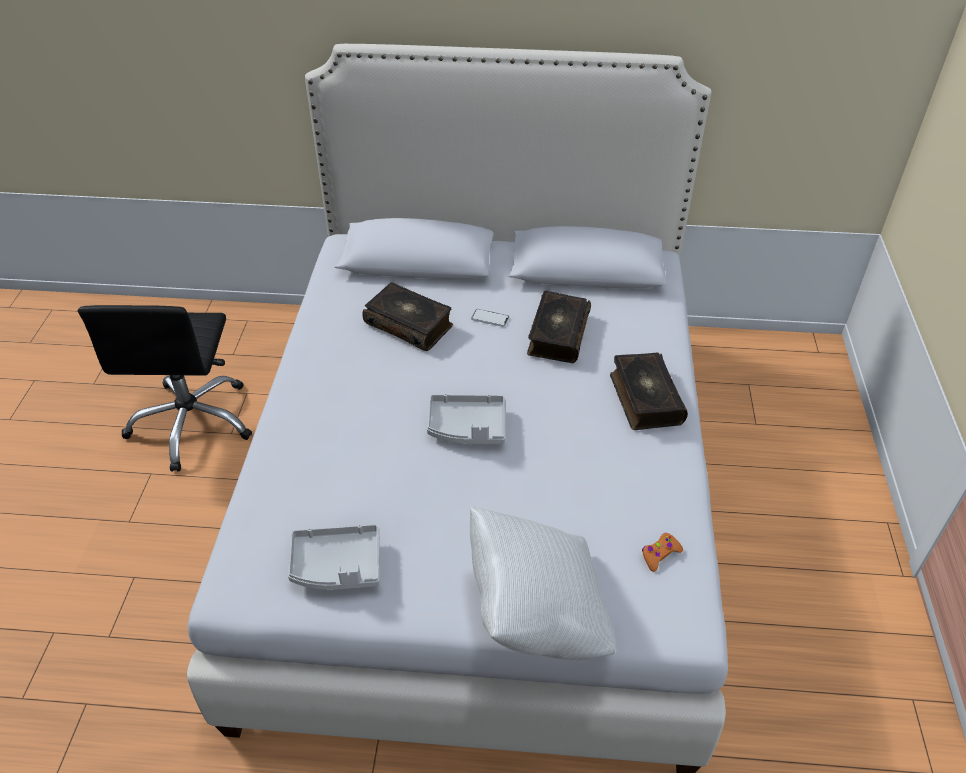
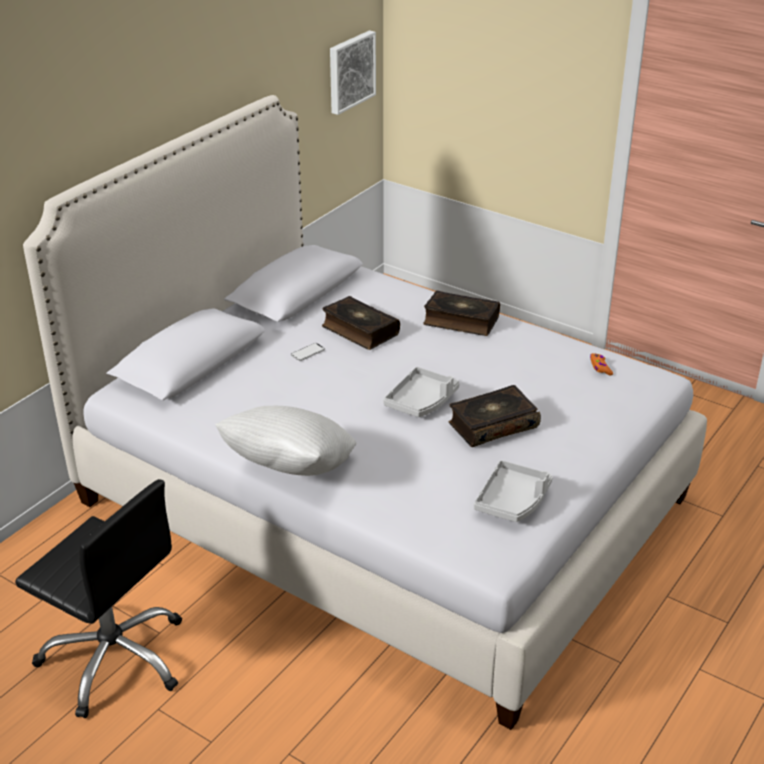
camera: 60 degrees left, 10 degrees down
(409, 324) = (273, 392): book -> book (492, 425)
(537, 613) = (613, 430): white pillow -> white pillow (290, 472)
(855, 83) = (350, 71): none -> picture

